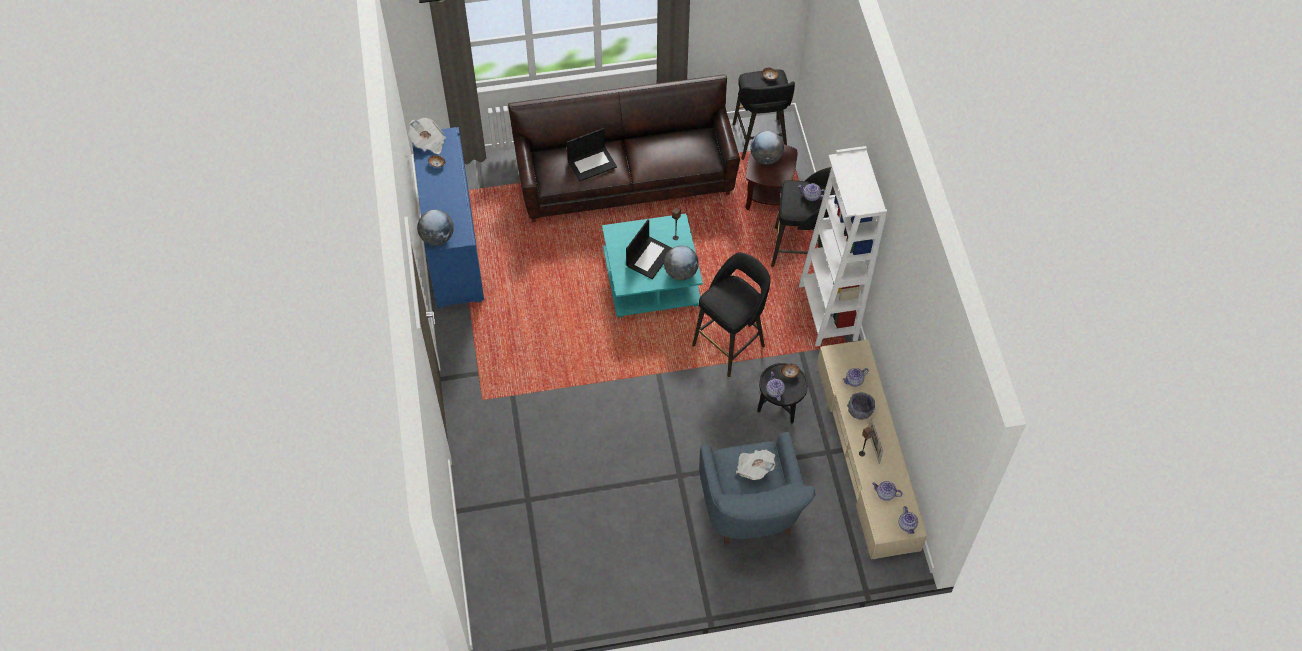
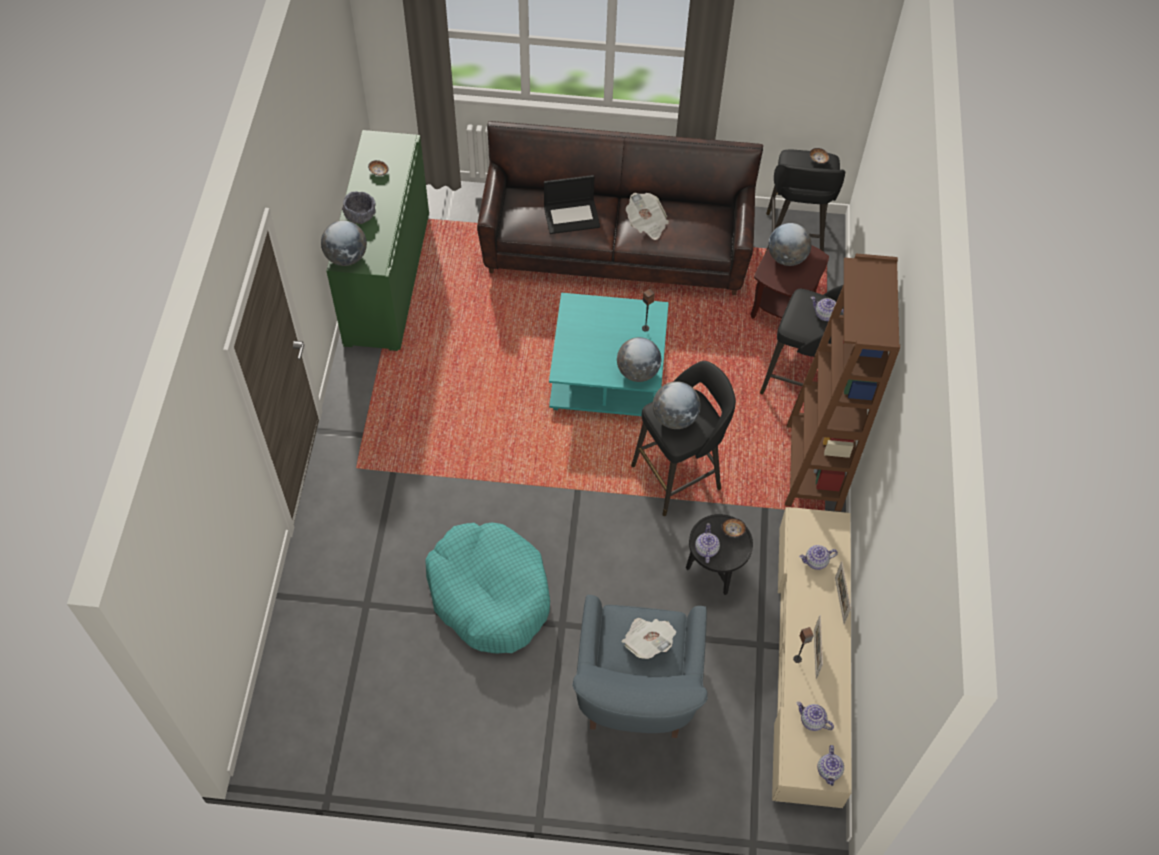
camera: 15 degrees right, 0 degrees up
(428, 142) = (378, 145): newspaper -> newspaper (646, 224)
(453, 246) = (387, 278): blue cabinet -> green cabinet
(618, 468) = (489, 594): none -> turquoise dog bed
(649, 257) = (606, 344): laptop -> none
(725, 300) = (674, 418): none -> globe
(827, 313) = (813, 467): white bookcase -> brown bookcase
(860, 410) = (812, 602): grey bowl -> grey bowl (360, 215)
(879, 404) = (839, 600): none -> picture frame

